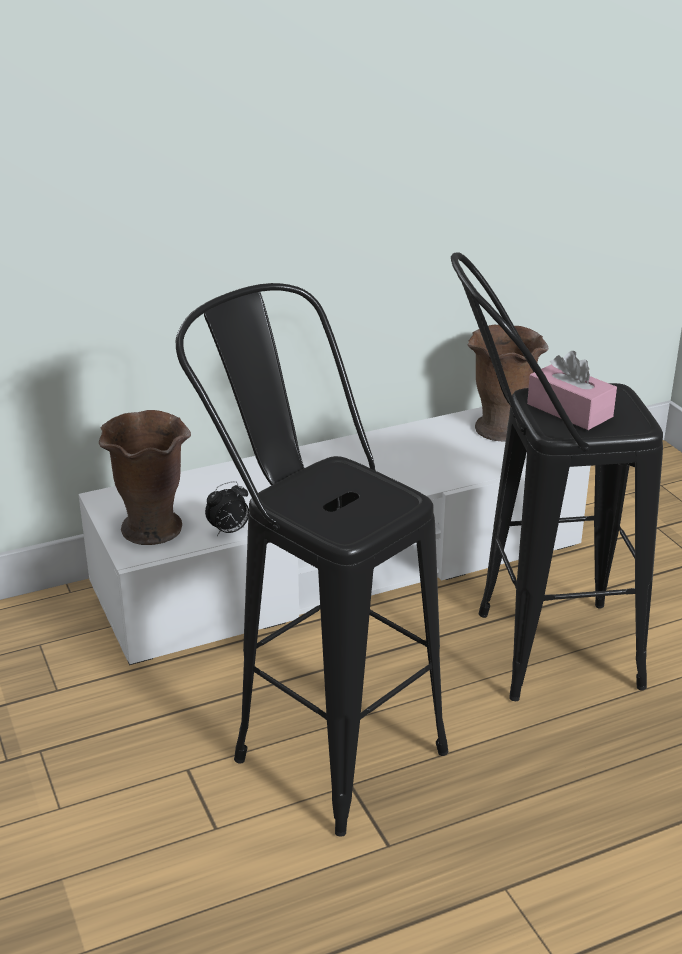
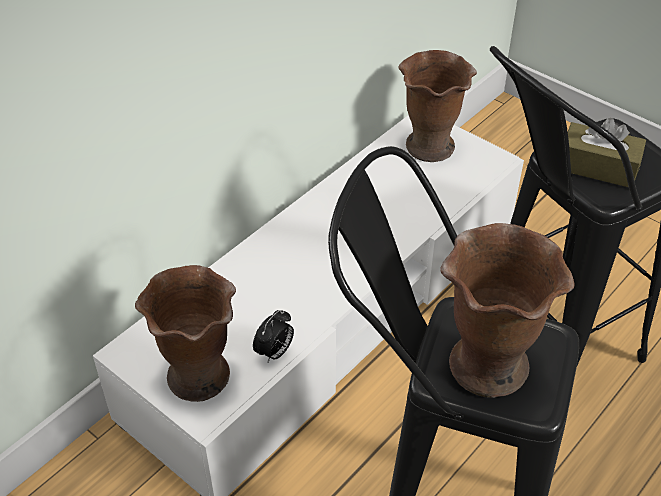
camera: 25 degrees left, 15 degrees up
(328, 501) = (487, 366): none -> brown vase
(569, 410) = (598, 167): pink tissue box -> brown tissue box

